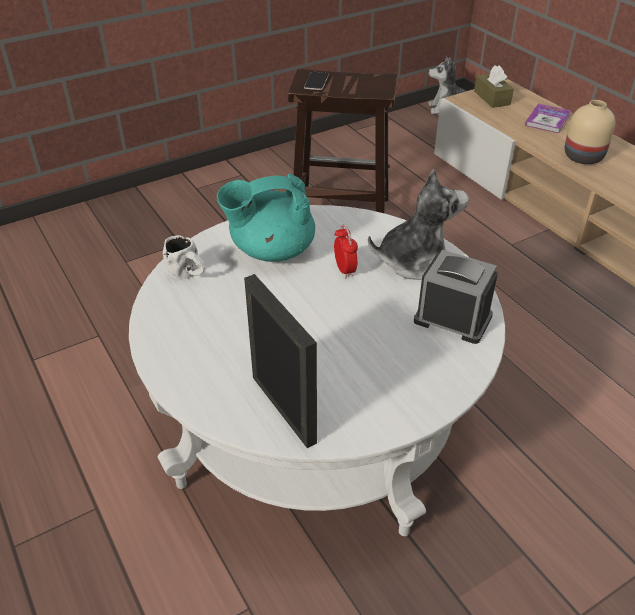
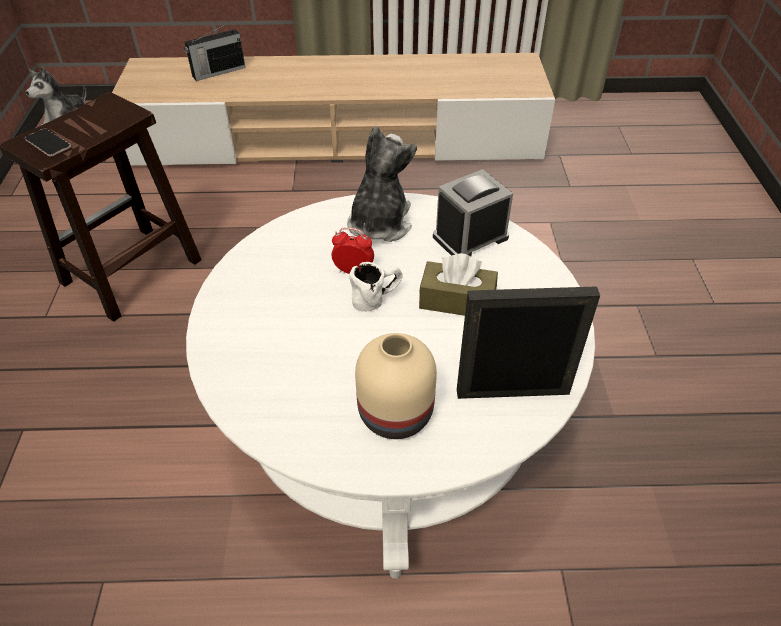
camera: 60 degrees left, 5 degrees up
(189, 275) = (258, 392): white mug -> white mug (377, 298)
(271, 251) = (277, 310): turquoise teapot -> none
(492, 98) = (146, 80): brown tissue box -> brown tissue box (457, 301)
(547, 120) = (218, 72): book -> radio
(583, 156) = (287, 83): beige vase -> beige vase (394, 412)

